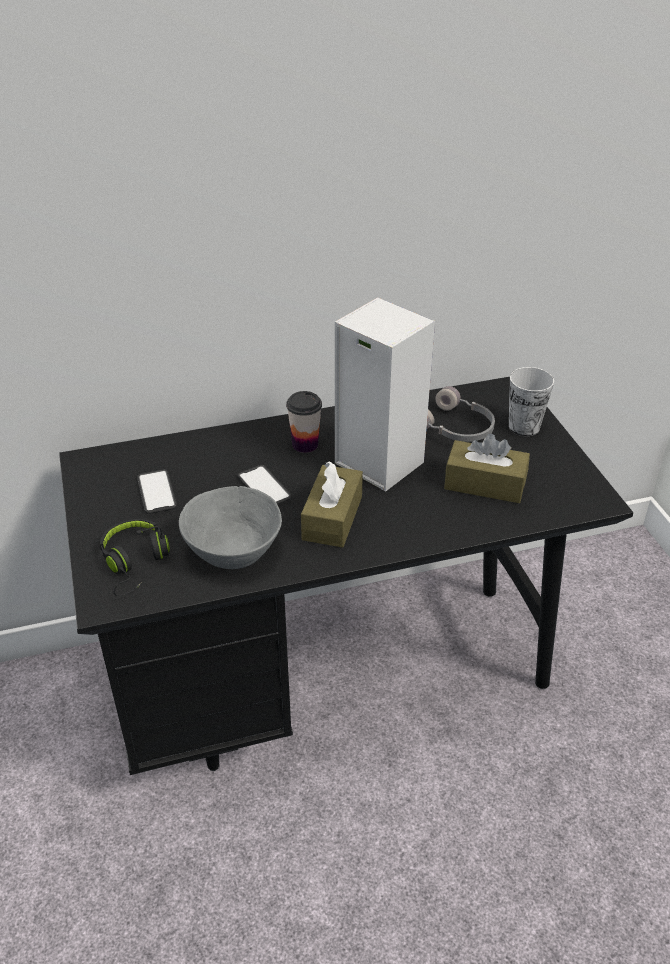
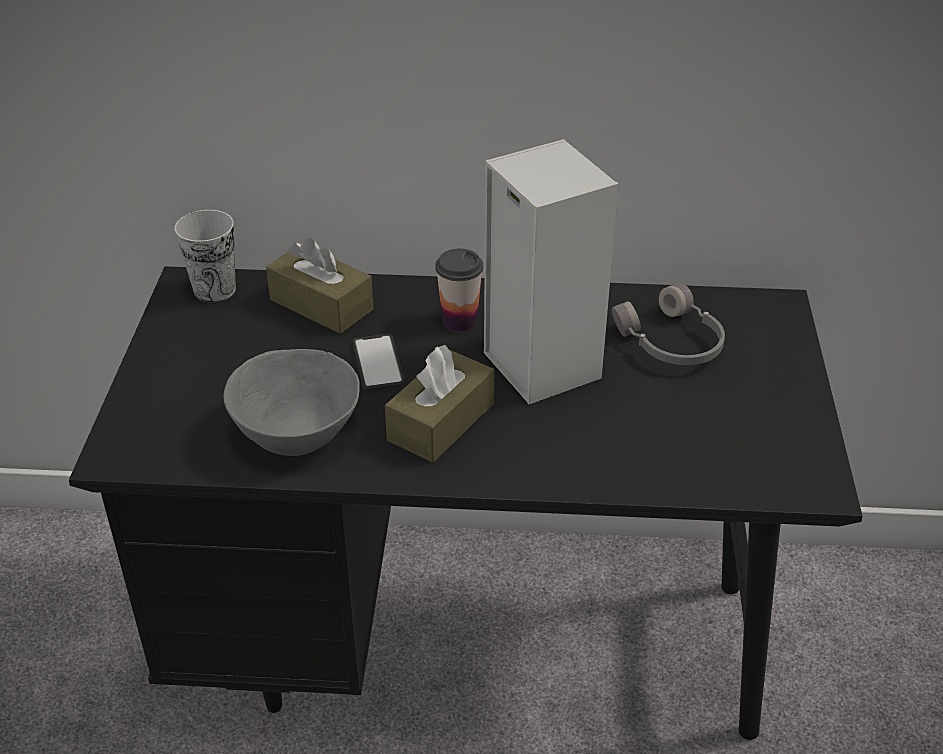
camera: 20 degrees right, 0 degrees up
(135, 563) = (176, 418): black headphones -> none
(156, 492) = (247, 339): phone -> none
(485, 484) = (668, 426): brown tissue box -> brown tissue box (321, 305)
(524, 427) = (769, 362): cup -> cup (214, 290)

